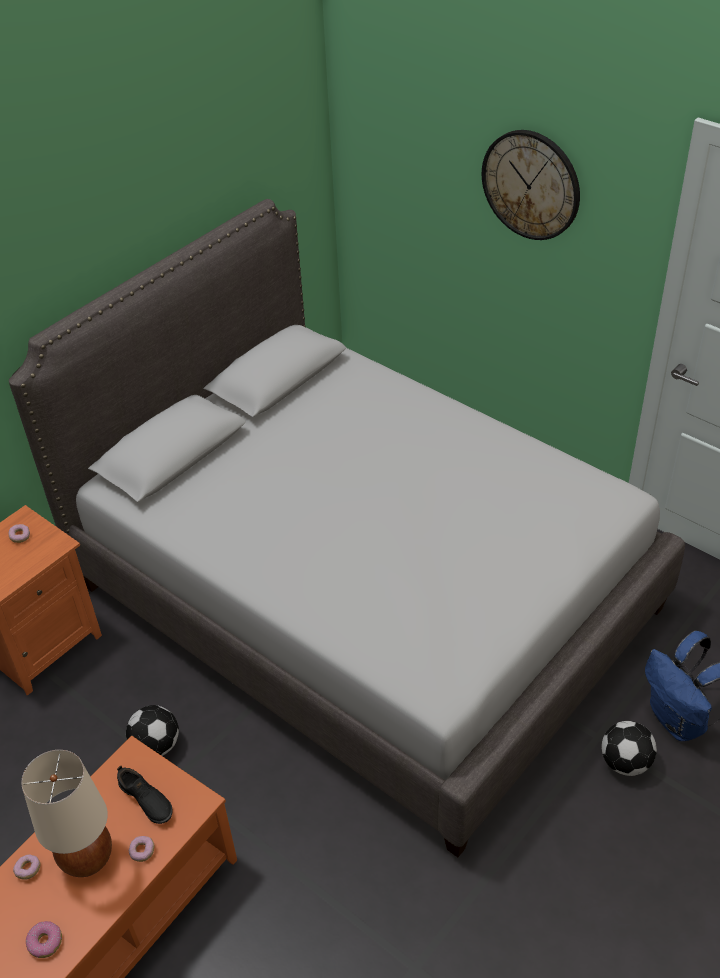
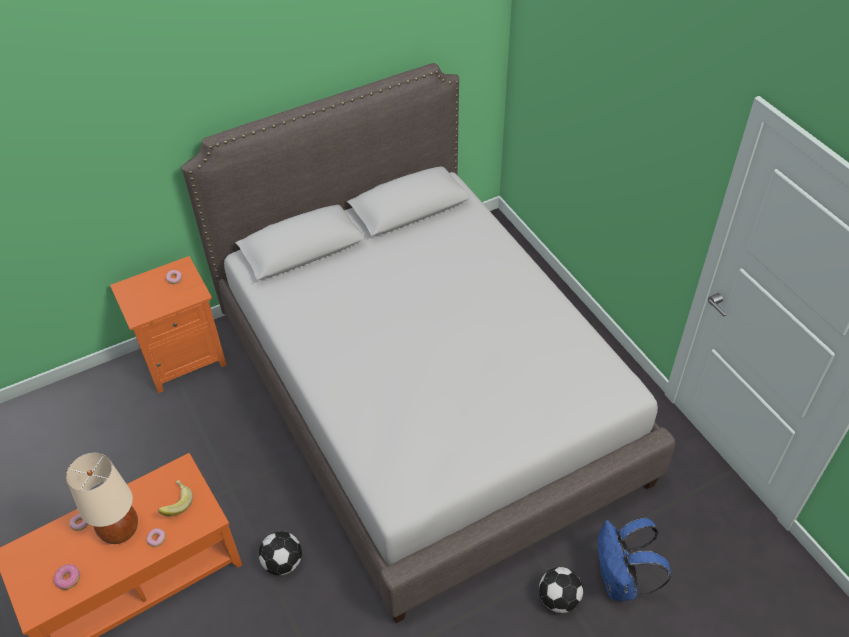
camera: 20 degrees right, 5 degrees up
(146, 800) = (176, 504): black shoe -> banana
(156, 745) = (226, 460): football -> football (282, 562)
(531, 185) = (635, 108): wall clock -> none

